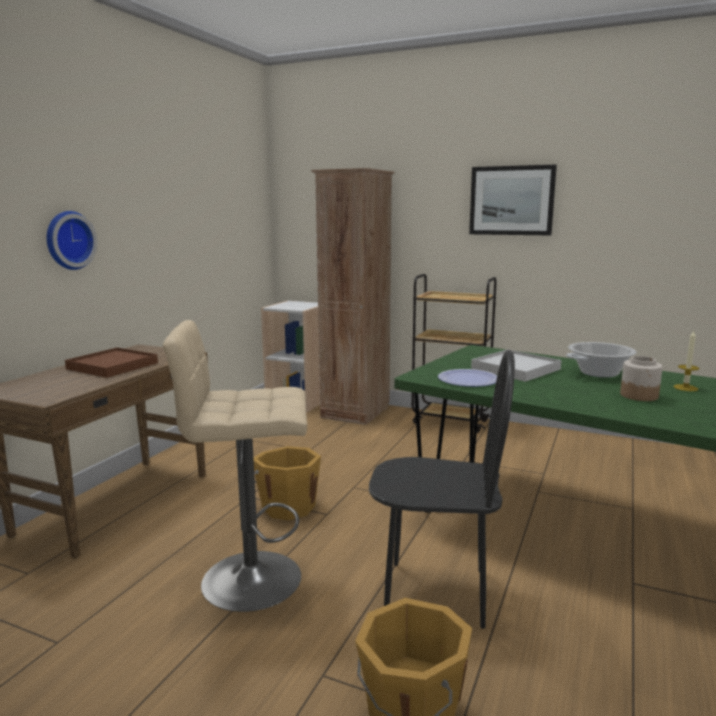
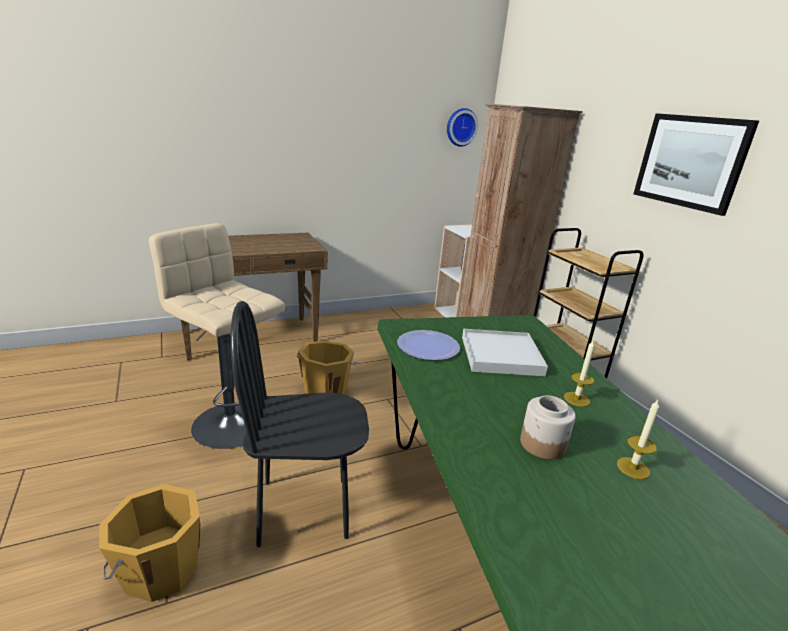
camera: 40 degrees right, 10 degrees up
(68, 240) = (253, 147): wall clock -> wall clock (460, 127)
(113, 366) = (256, 244): brown tray -> none
(436, 592) = (304, 509): black chair -> black chair turned 120 degrees clockwise
(599, 373) = (576, 399): cooking pot -> candle

